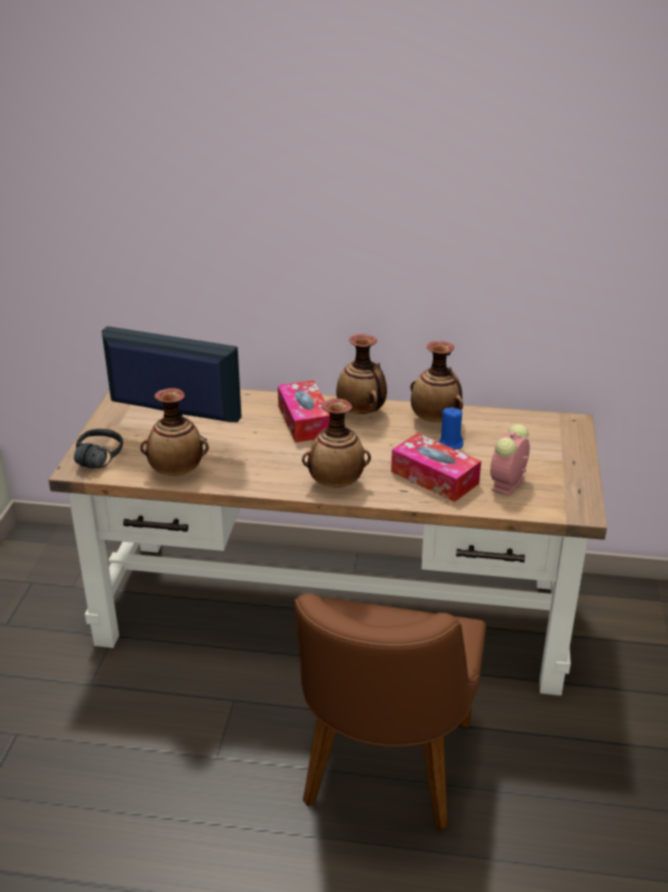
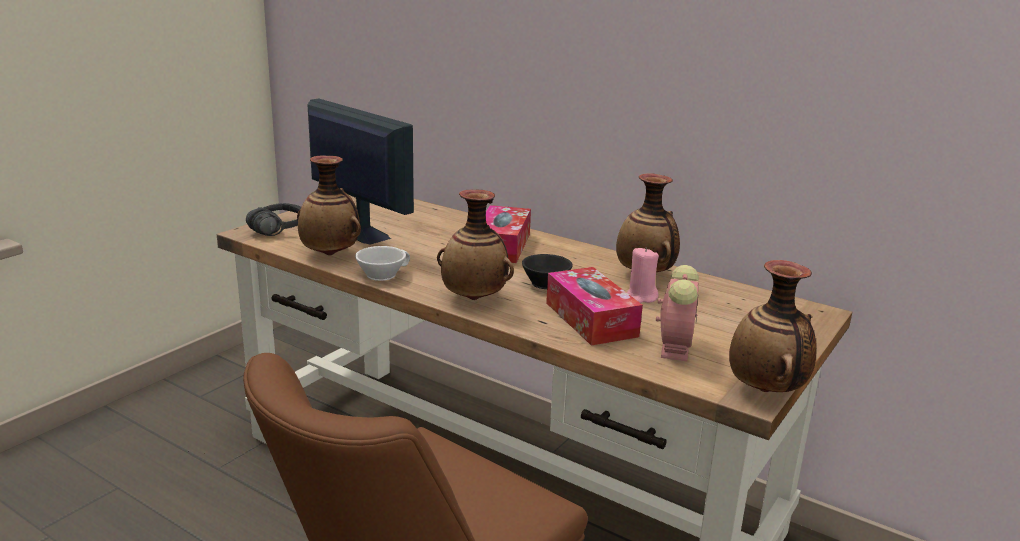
camera: 25 degrees right, 10 degrees down
(241, 481) = (381, 274): none -> white cup
(361, 412) = (569, 252): vase -> vase (766, 390)
(371, 451) = (543, 283): none -> black cup
(450, 445) = (640, 297): blue candle -> pink candle
(507, 485) = (674, 346): alarm clock -> alarm clock turned 135 degrees clockwise

